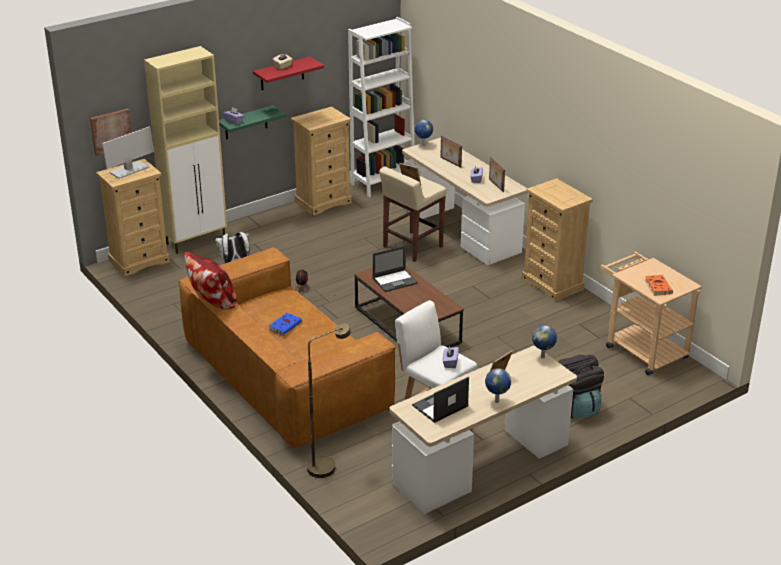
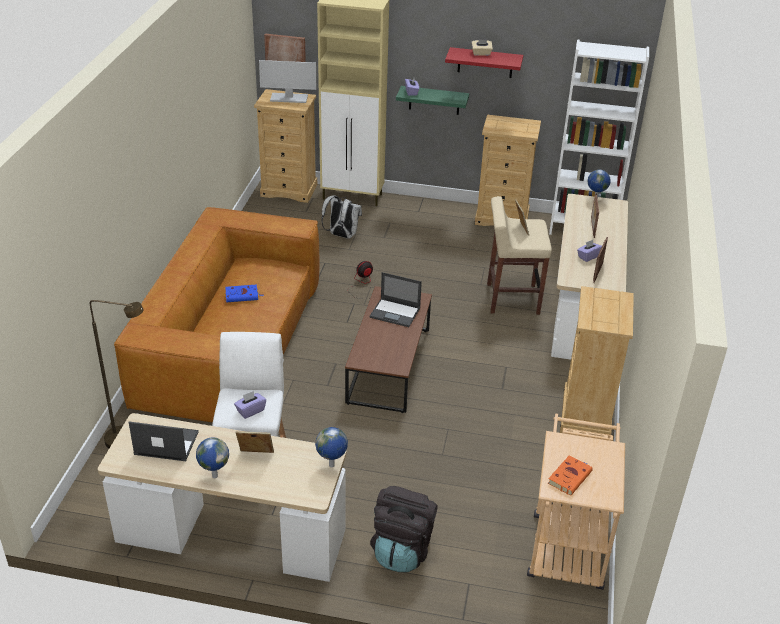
camera: 45 degrees right, 5 degrees up
(212, 301) = (195, 238): pillow -> none

